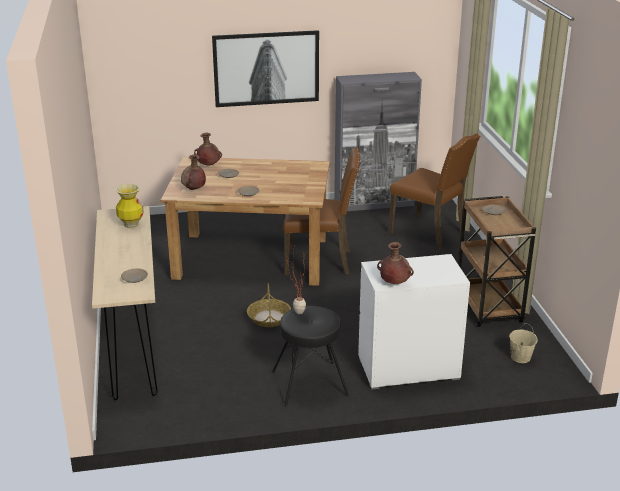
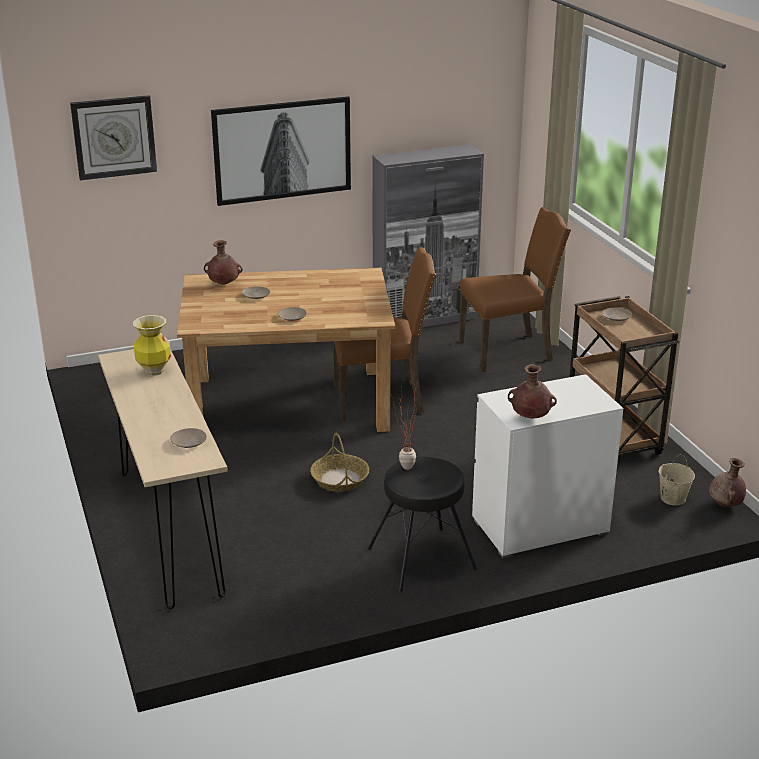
camera: 10 degrees left, 0 degrees up
(139, 52) = (114, 137): none -> wall clock
(194, 189) = (217, 317): brown vase -> brown vase (725, 505)
(429, 233) = (508, 351): brown chair -> brown chair turned 45 degrees counterclockwise

